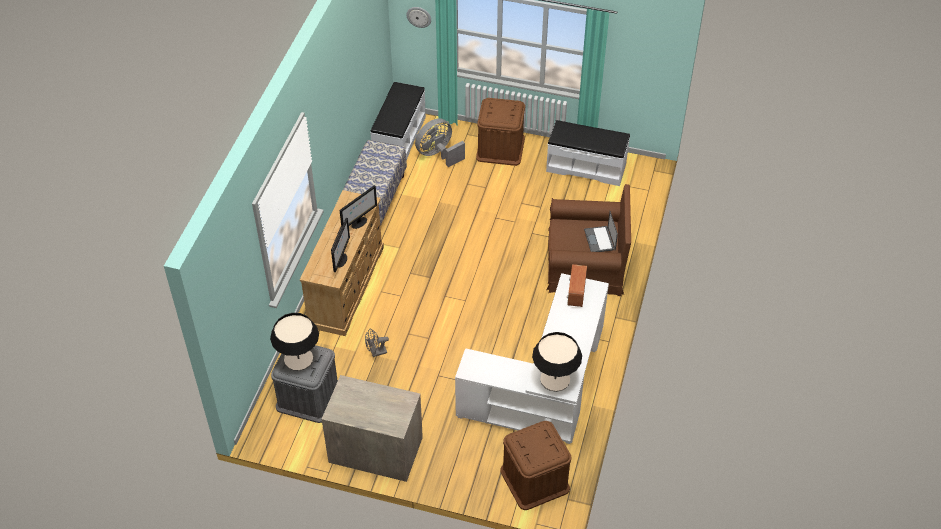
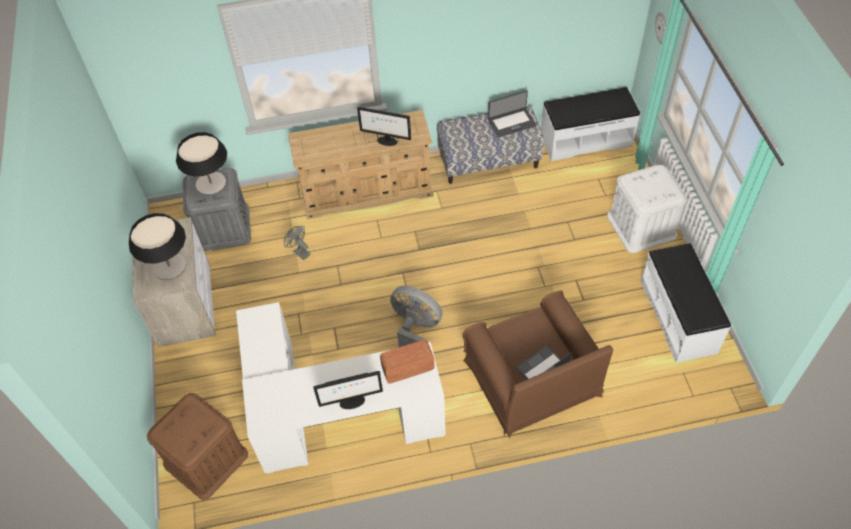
camera: 65 degrees right, 5 degrees up
(341, 260) = (329, 151): monitor -> monitor (351, 402)
(376, 157) = (511, 122): none -> laptop
(438, 154) = (589, 180): grey fan -> grey fan (415, 328)
(500, 148) = (641, 226): brown storage box -> white storage box
(555, 379) = (270, 401): table lamp -> table lamp (169, 266)

